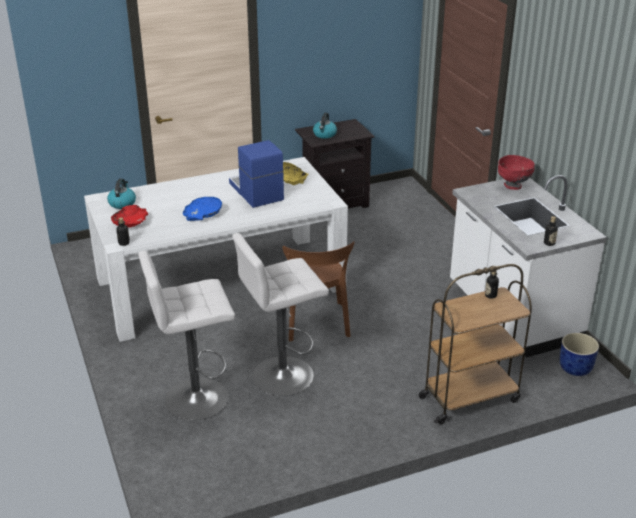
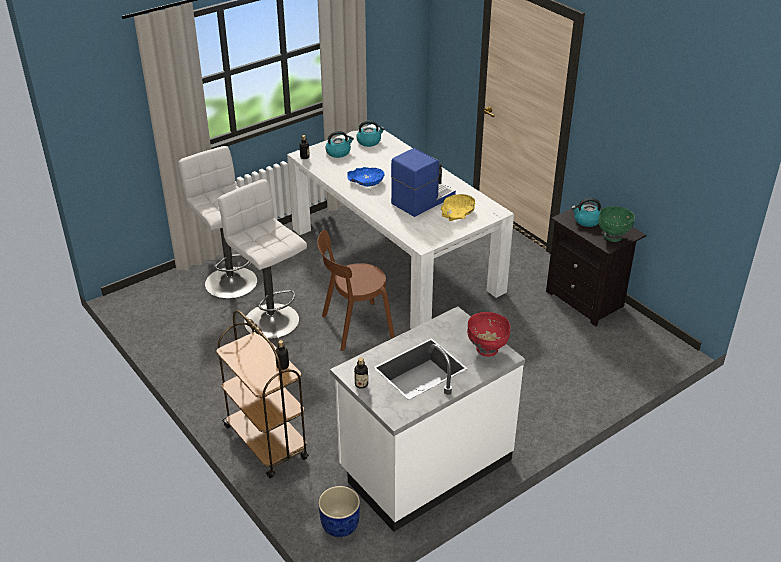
camera: 75 degrees right, 5 degrees up
(130, 222) = (338, 152): red bowl -> kettle
(353, 130) = (613, 237): none -> green bowl

